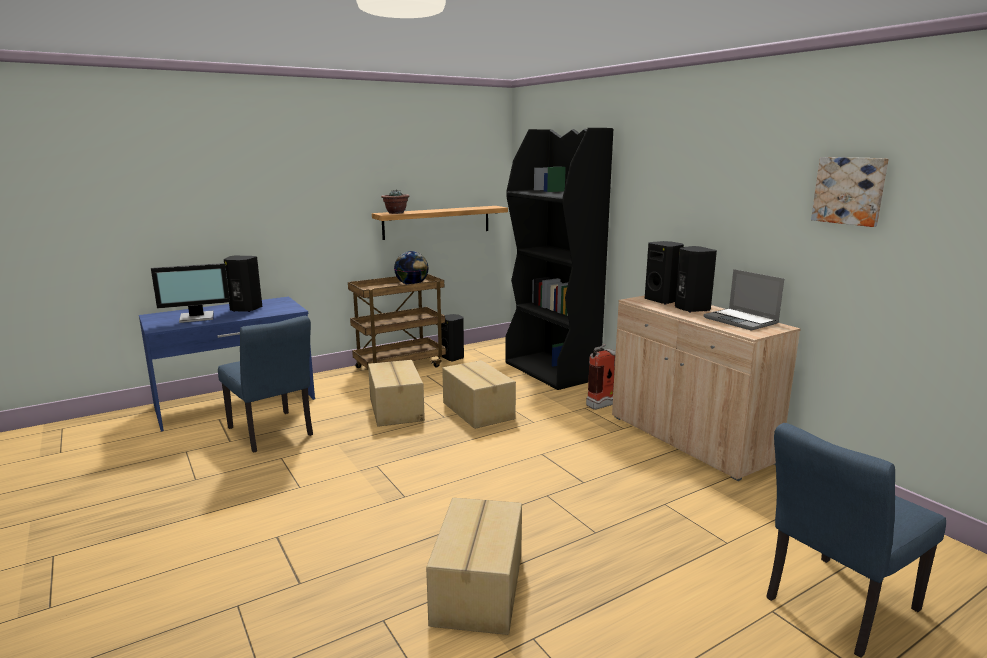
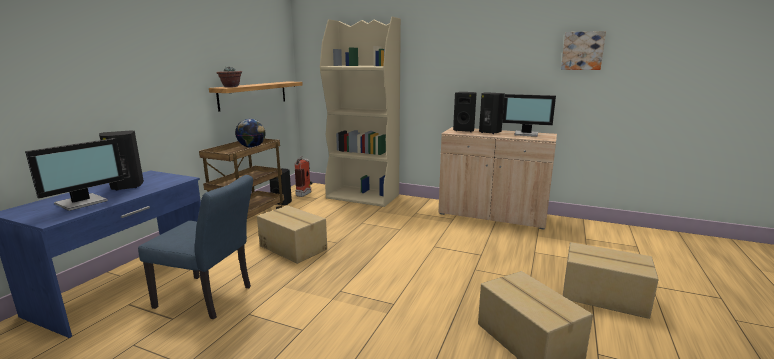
camera: 35 degrees left, 0 degrees up
(477, 411) = (354, 232): cardboard box -> cardboard box (604, 296)
(552, 371) = (363, 196): black bookcase -> beige bookcase
(604, 404) = (423, 208): fire extinguisher -> fire extinguisher (305, 193)
(742, 321) = (526, 134): laptop -> monitor
(834, 607) = (665, 273): blue chair -> none

